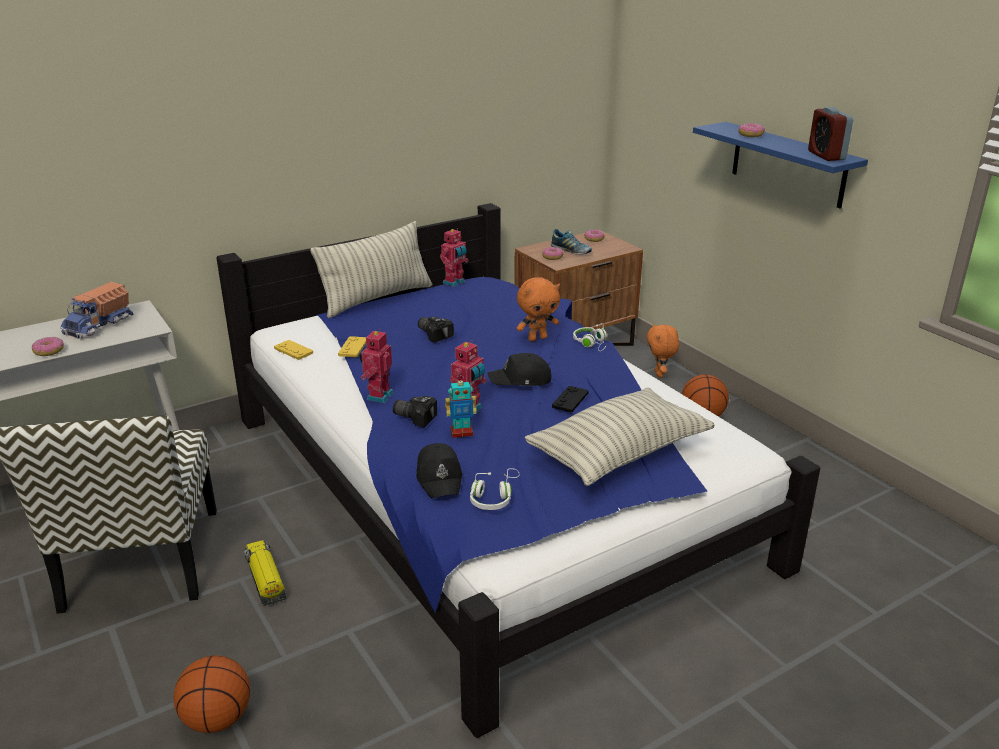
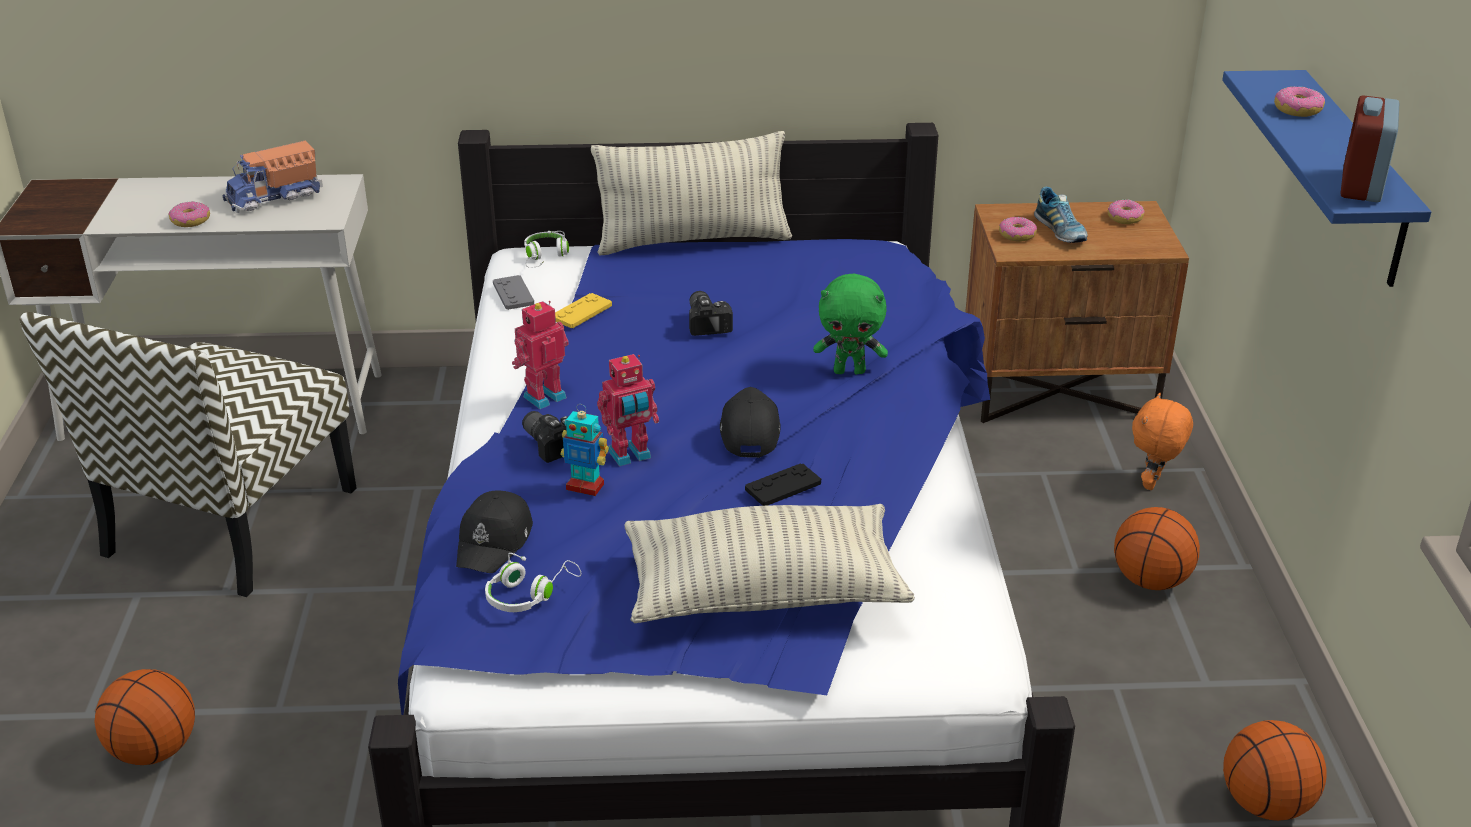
camera: 30 degrees right, 5 degrees up
(265, 579) = (337, 600): toy truck -> none
(293, 350) = (513, 294): yellow game controller -> grey game controller
(455, 282) = (829, 242): toy robot -> none
(521, 379) = (749, 431): black cap -> black cap turned 60 degrees clockwise
(537, 338) = (850, 371): orange plush toy -> green plush toy
(592, 344) = (922, 404): white headphones -> white headphones (545, 256)
(848, 497) = (1265, 804): none -> basketball

